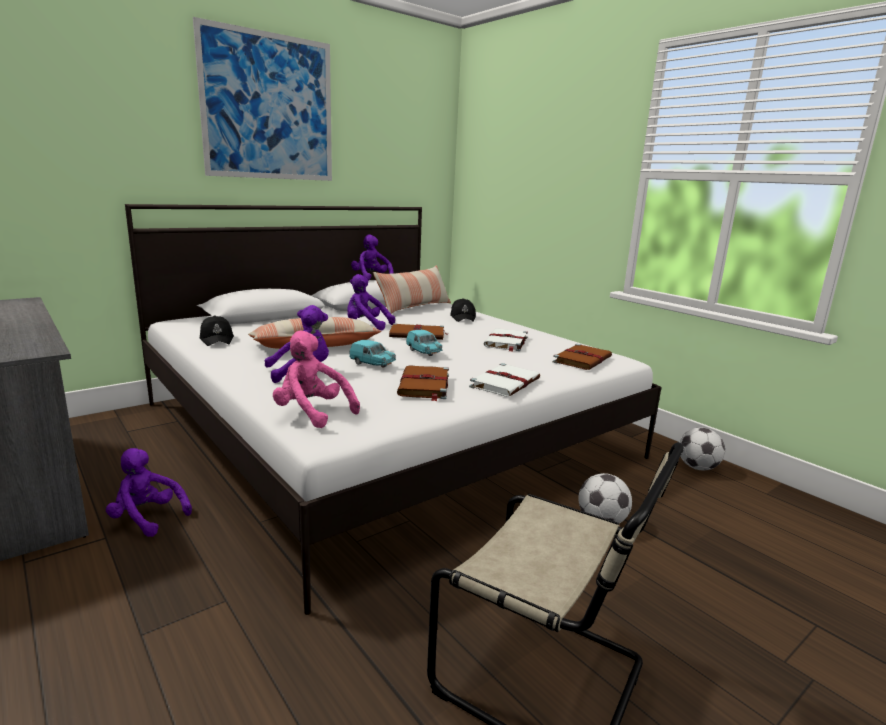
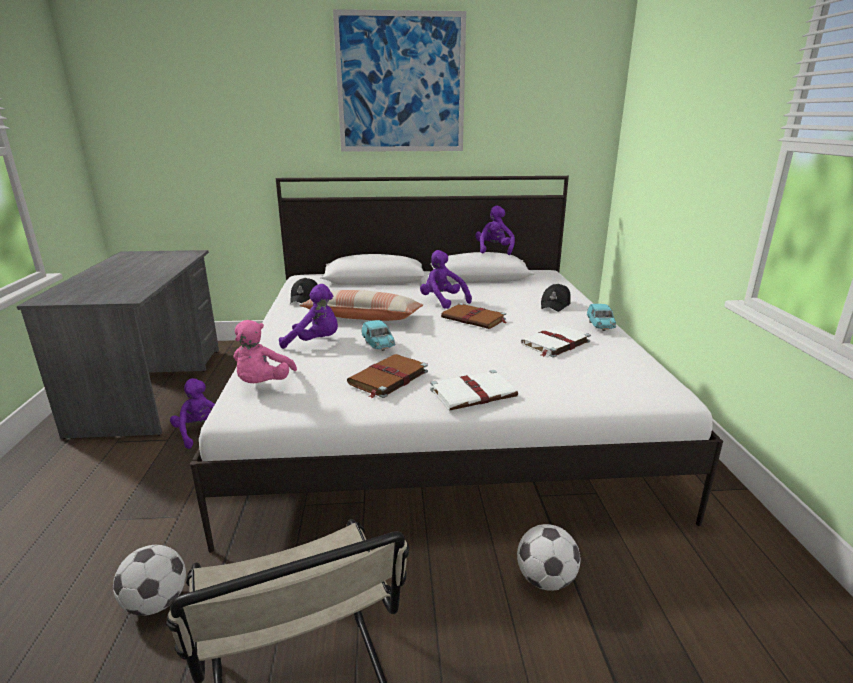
camera: 35 degrees right, 5 degrees up
(312, 413) = (263, 384): pink plush toy -> pink plush toy turned 150 degrees counterclockwise
(414, 307) = (522, 285): pillow -> none
(424, 352) = (448, 340): turquoise toy car -> turquoise toy car (600, 326)
(582, 359) = (613, 383): brown book -> none
(697, 467) = (763, 562): football -> football (156, 603)

